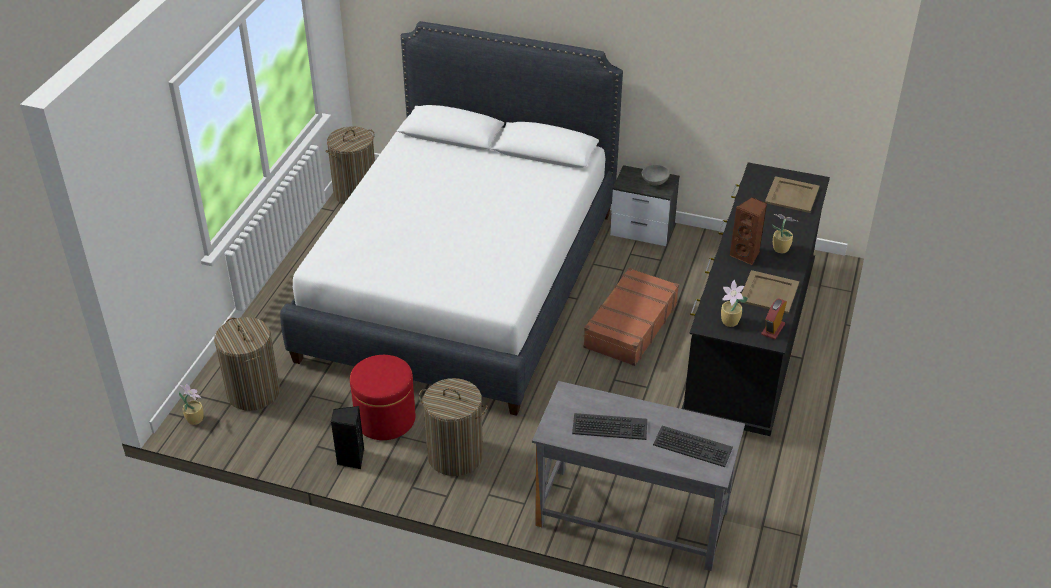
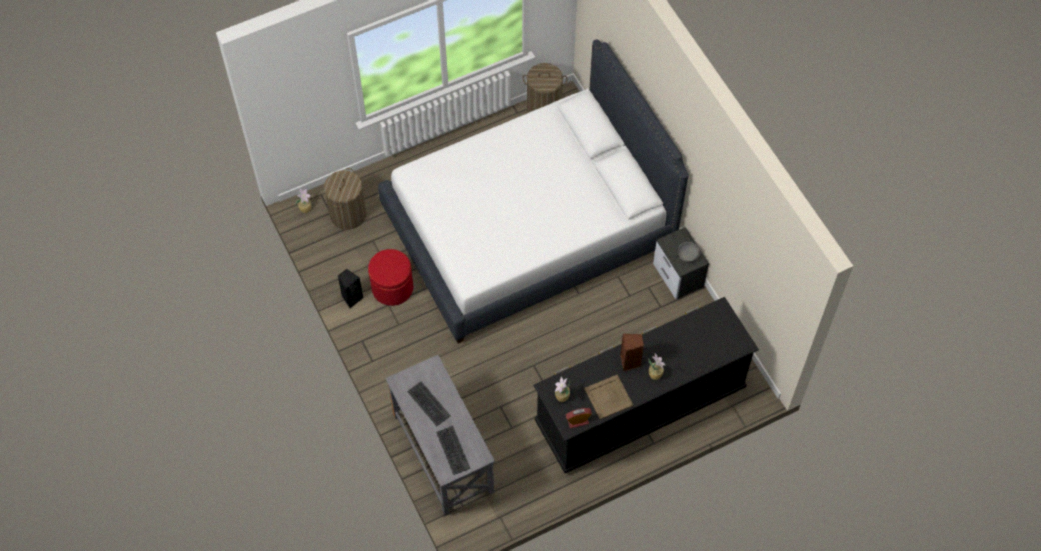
camera: 45 degrees right, 20 degrees up
(455, 456) = (401, 341): laundry basket -> none
(630, 326) = (585, 337): brown suitcase -> none
(791, 194) = (716, 343): beige tray -> none

